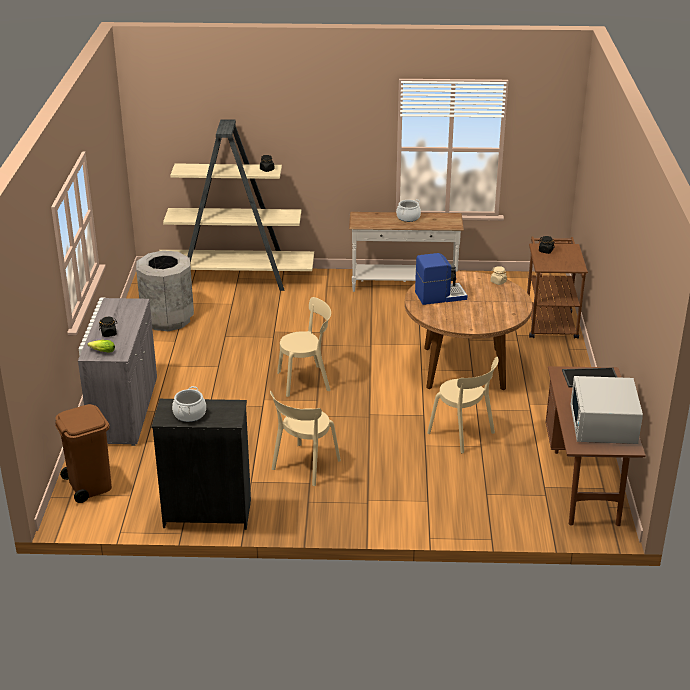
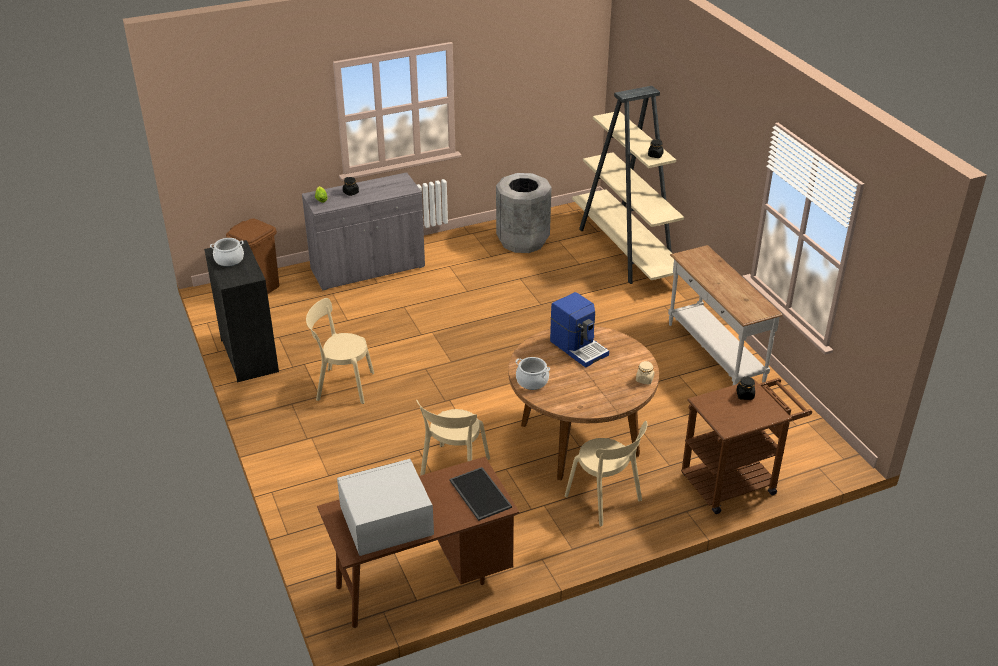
camera: 65 degrees right, 5 degrees up
(306, 381) = (479, 346): beige chair -> beige chair (605, 500)
(408, 217) = (731, 282): cooking pot -> cooking pot (532, 381)

